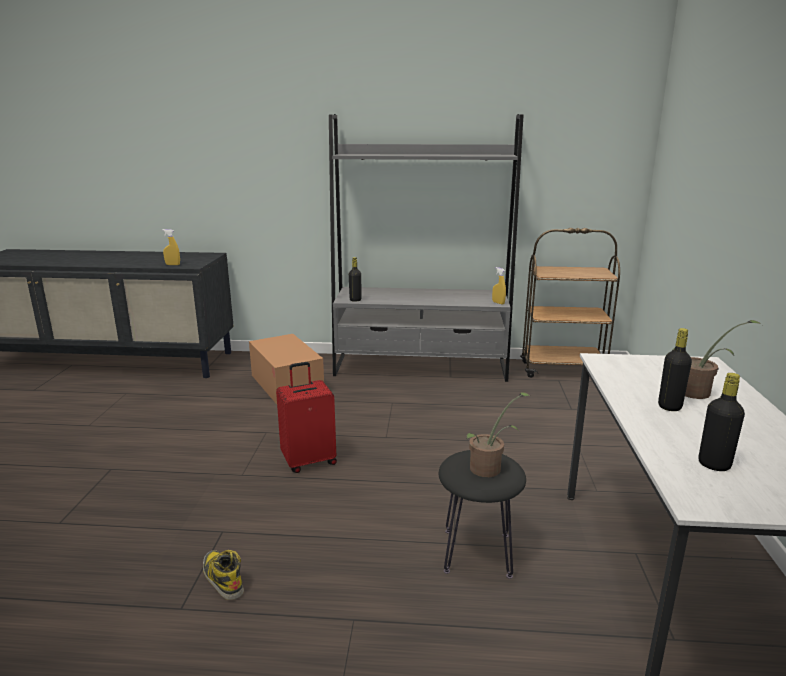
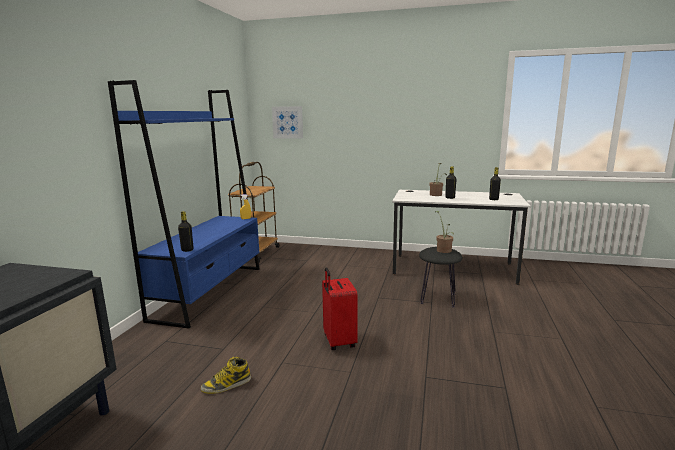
camera: 80 degrees left, 5 degrees down
(172, 264) = (34, 286): yellow spray bottle -> none
(222, 578) = (474, 373): boot -> boot (226, 385)
(286, 384) = (186, 352): cardboard box -> none
(421, 368) = (210, 292): grey bookcase -> blue bookcase
(677, 169) = (287, 122): none -> picture

